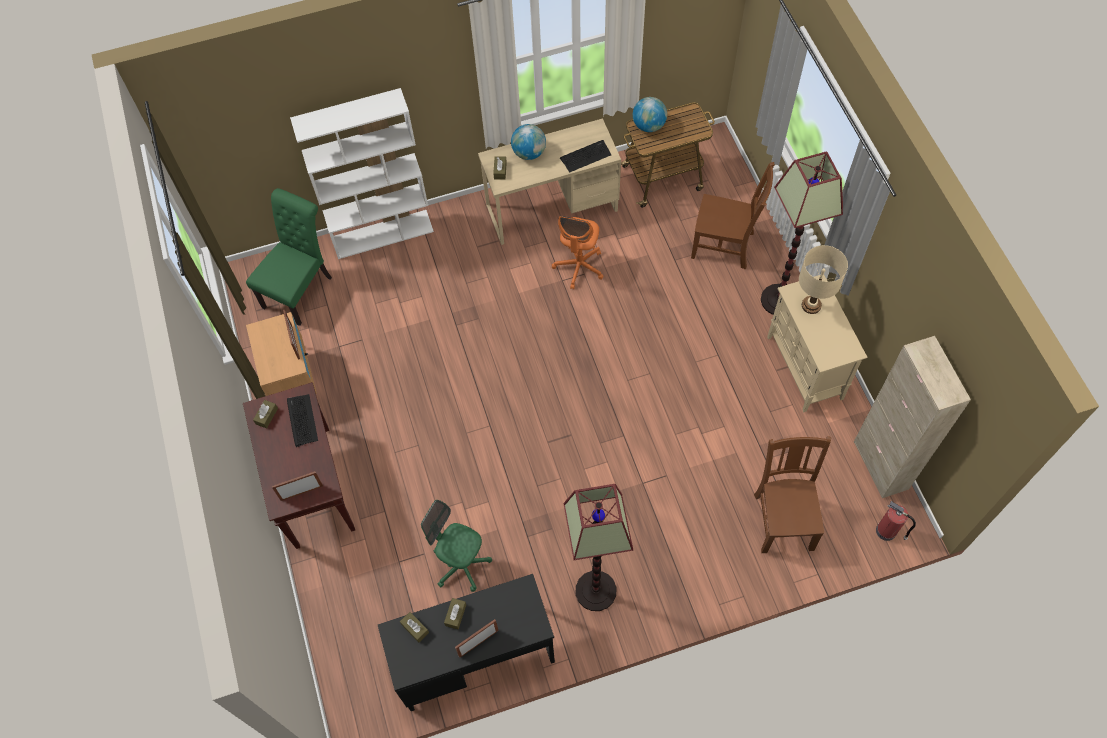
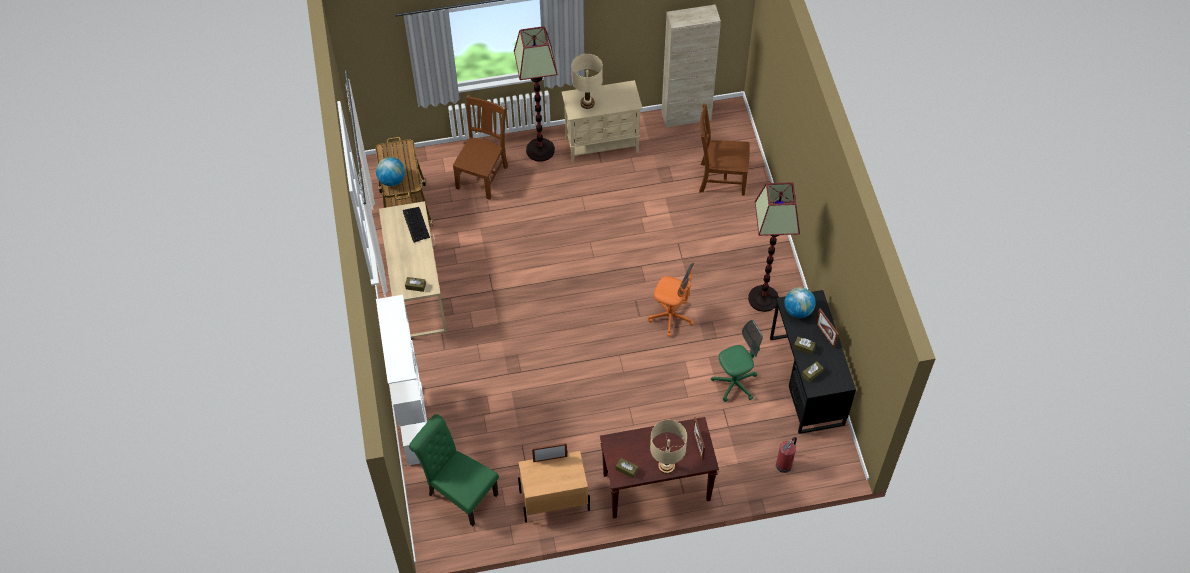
camera: 85 degrees left, 5 degrees down
(272, 459) = (666, 466): none -> beige table lamp
(302, 420) = (634, 443): keyboard -> none
(461, 564) = (734, 383): green office chair -> green office chair turned 150 degrees counterclockwise
(529, 153) = (402, 264): globe -> globe (798, 310)
(579, 267) = (481, 277): orange office chair -> orange office chair (671, 317)
(887, 531) = (736, 122): fire extinguisher -> fire extinguisher (784, 464)

